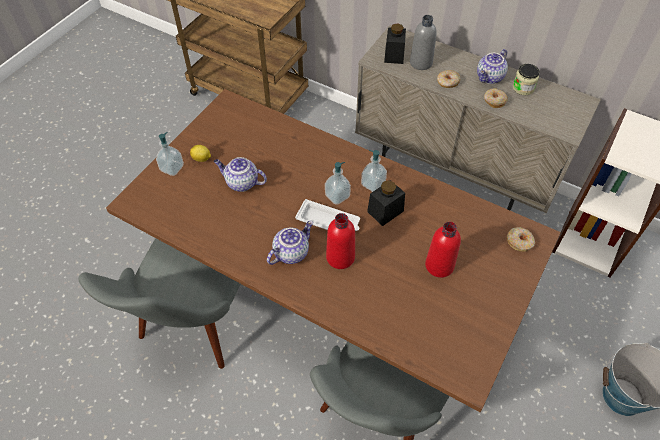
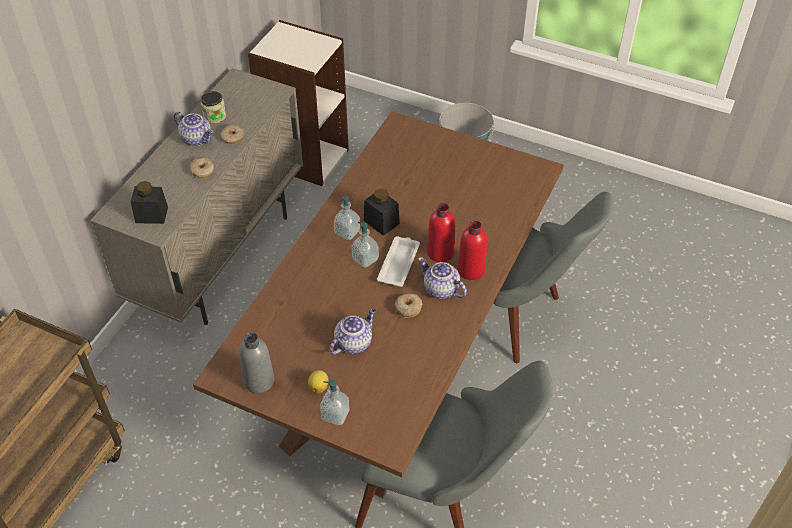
camera: 95 degrees left, 5 degrees down
(241, 183) = (353, 343): teapot -> teapot turned 150 degrees counterclockwise
(421, 63) = (167, 192): grey bottle -> grey bottle (259, 381)
(439, 265) = (438, 185): red bottle -> red bottle (471, 269)
(519, 242) = (406, 135): donut -> donut (408, 308)

